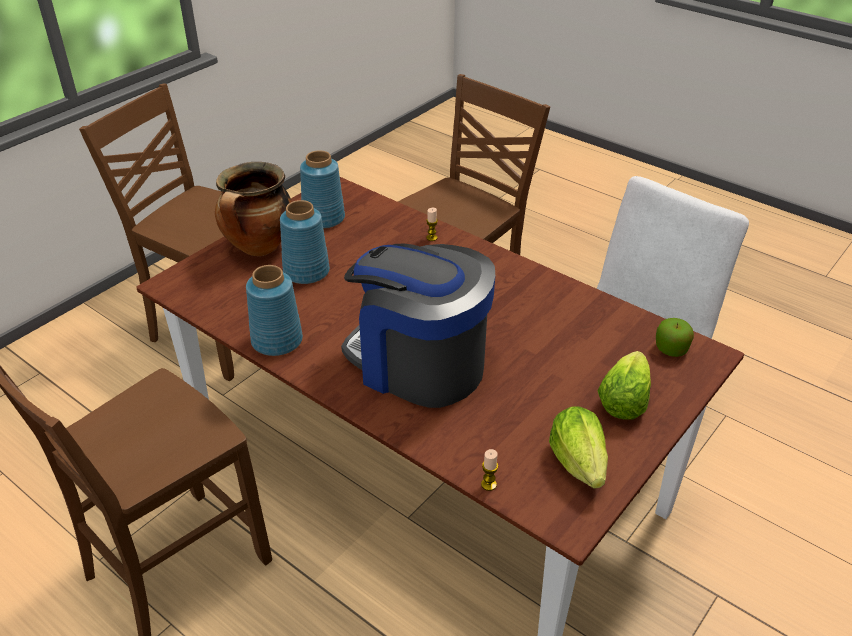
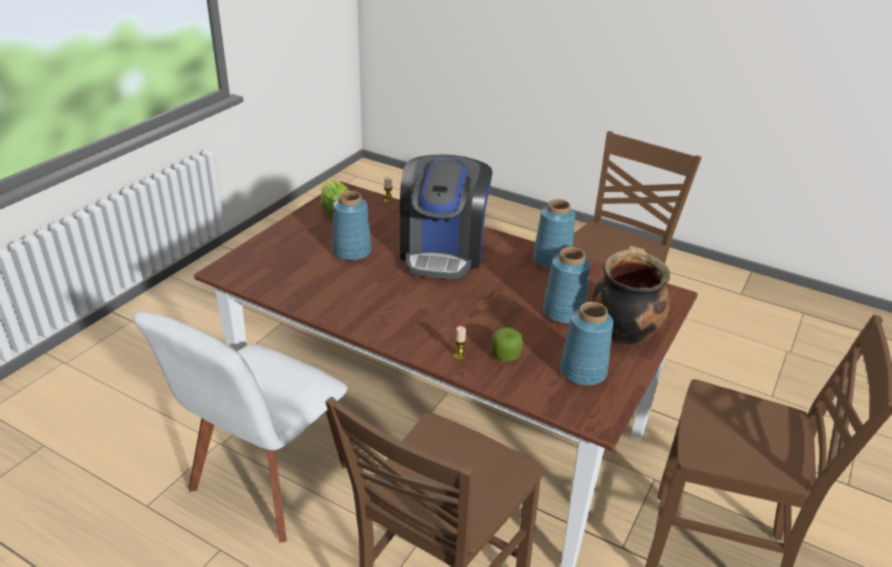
camera: 170 degrees right, 5 degrees down
(418, 364) = (443, 252): coffee machine -> coffee machine turned 75 degrees clockwise
(545, 373) = (351, 251): none -> blue vase
(623, 402) = (299, 239): lettuce -> none
(671, 349) = (251, 271): apple -> apple (505, 355)

